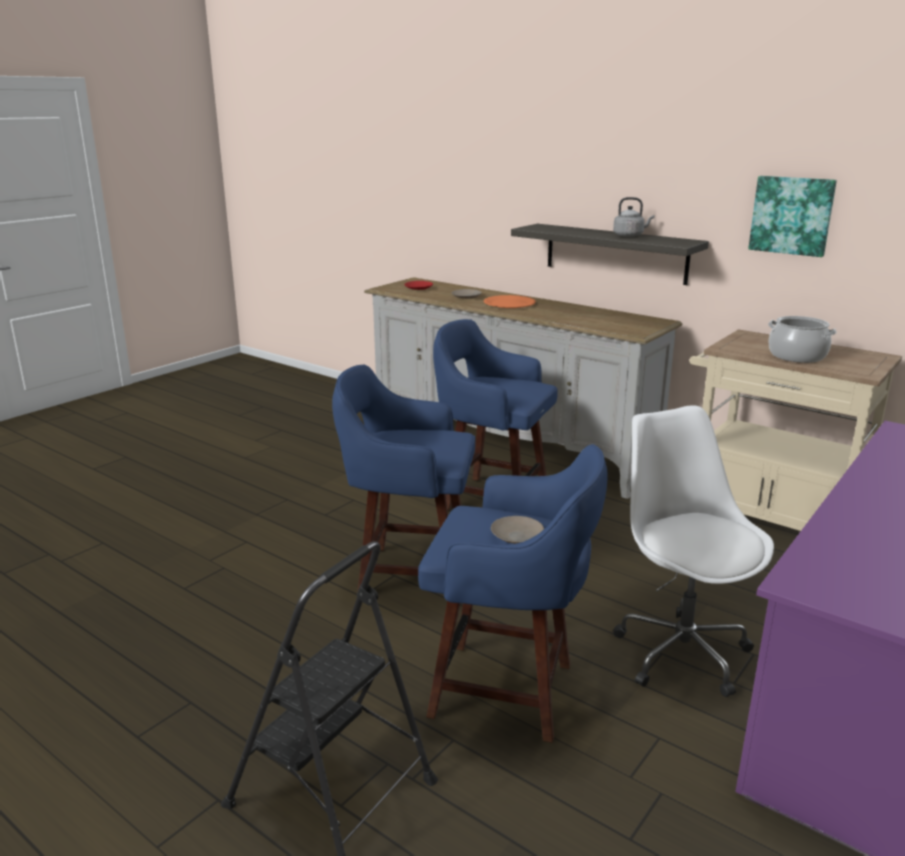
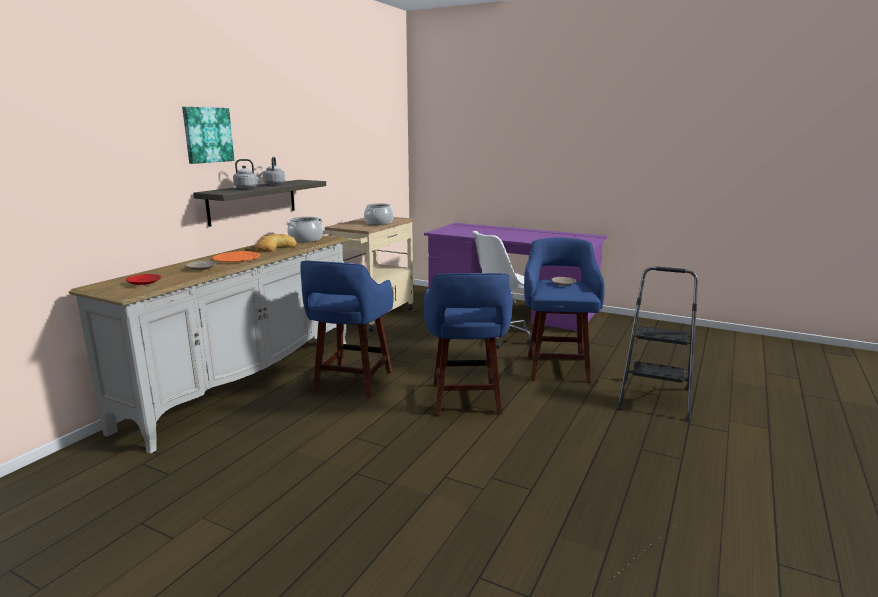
camera: 100 degrees left, 5 degrees down
(564, 312) = (274, 248): none -> bread
(578, 231) = (247, 188): none -> grey kettle
(624, 322) = (305, 239): none -> cooking pot
(792, 215) = (328, 157): picture -> picture (207, 135)

